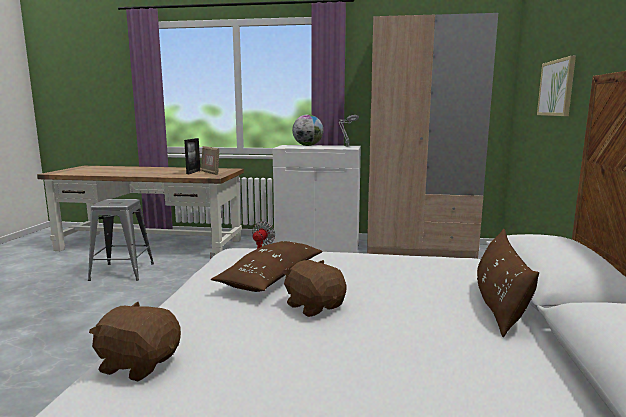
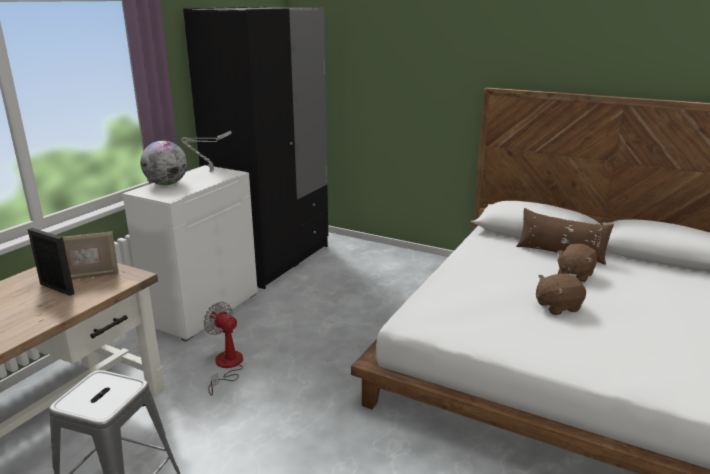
camera: 70 degrees left, 10 degrees up
(139, 363) = (655, 380): brown plush toy -> brown plush toy (574, 274)
(271, 277) = (497, 313): brown pillow -> none
(419, 251) = (273, 259): beige wardrobe -> black wardrobe
(556, 88) = (398, 84): picture -> none

